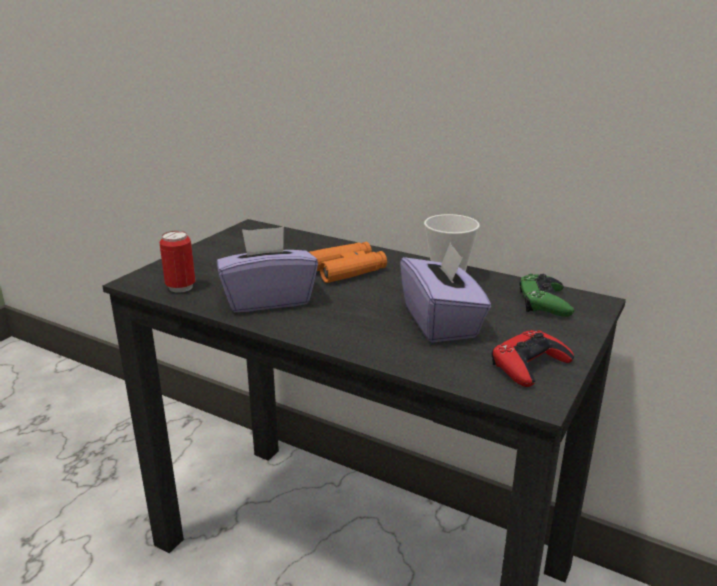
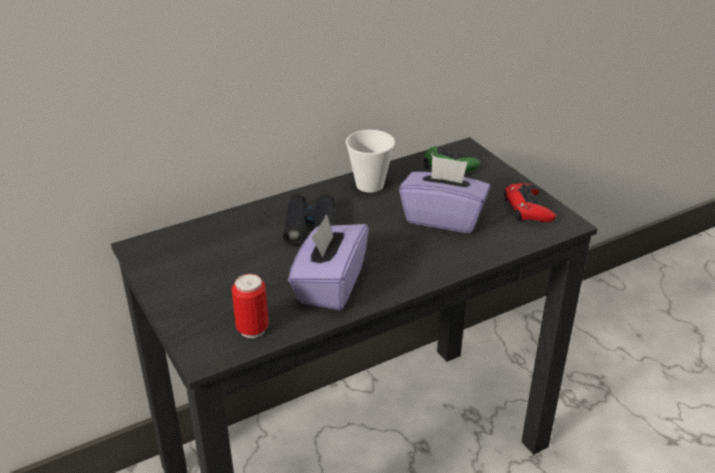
camera: 60 degrees left, 10 degrees up
(347, 270) = (310, 226): orange binoculars -> black binoculars

